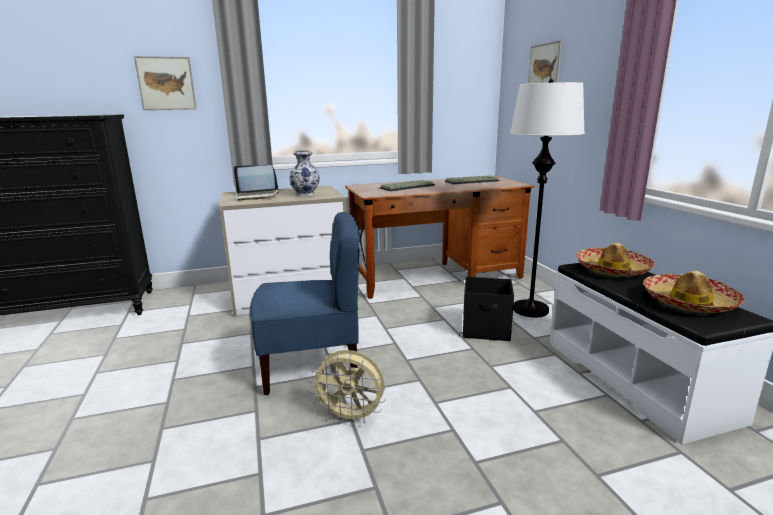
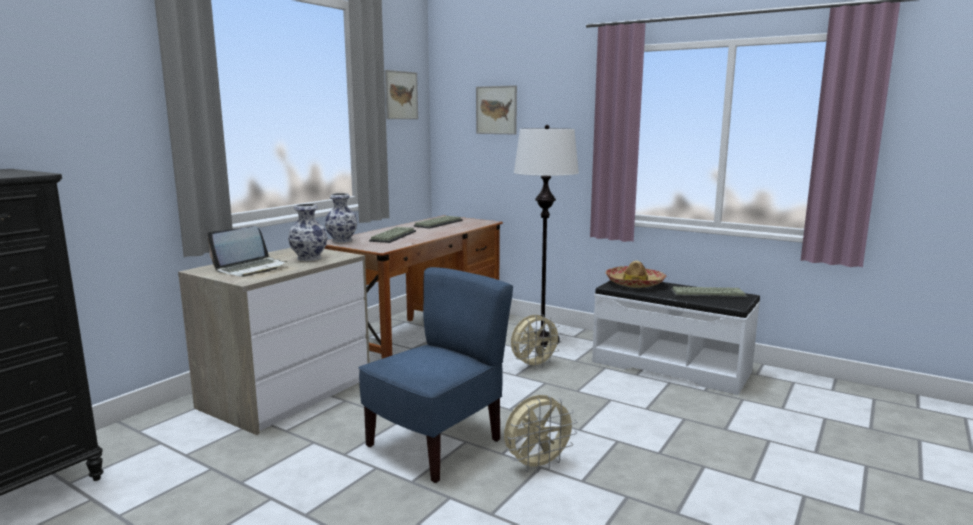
camera: 40 degrees left, 5 degrees down
(166, 83) = (77, 120): picture -> picture (401, 95)
(364, 186) = (342, 240): none -> vase
(487, 330) = (534, 365): black storage box -> beige fan
(689, 302) = (708, 294): hat -> keyboard

